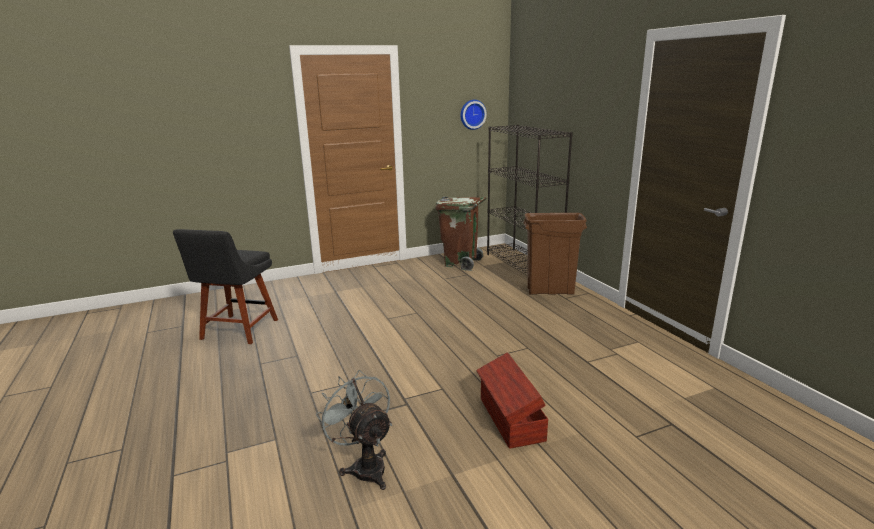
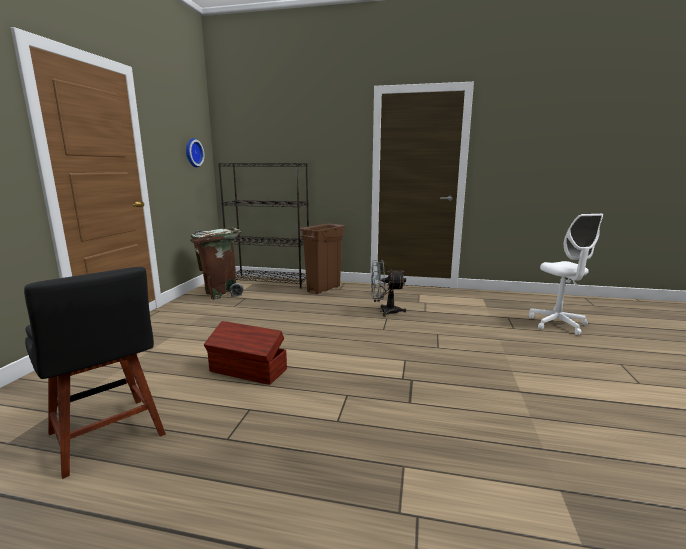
camera: 55 degrees left, 5 degrees down
(365, 466) = (487, 425): grey fan -> grey fan (385, 311)
(510, 419) = (468, 352): brown storage box -> brown storage box (248, 371)
(722, 474) = (557, 324): none -> white office chair

